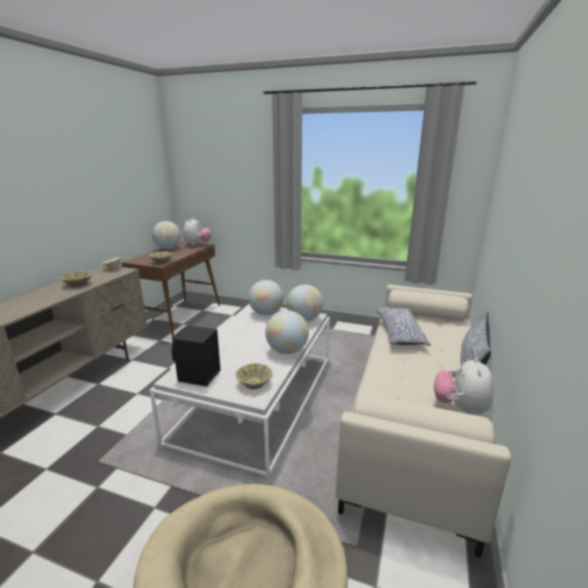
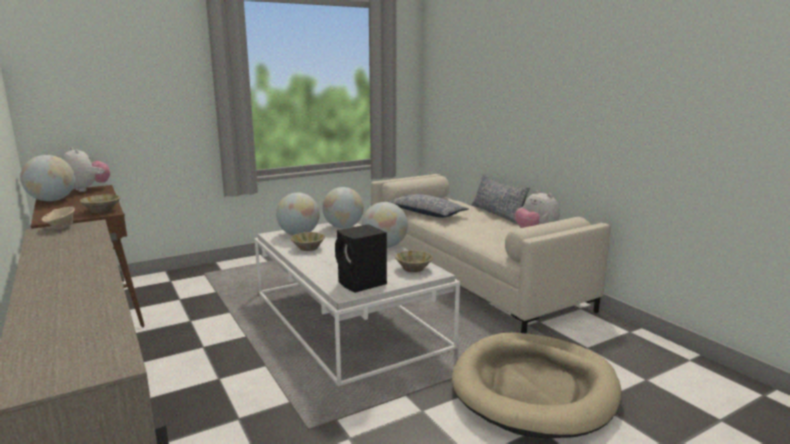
camera: 50 degrees left, 5 degrees down
(78, 284) = (73, 249): beige bowl -> beige bowl (308, 248)

